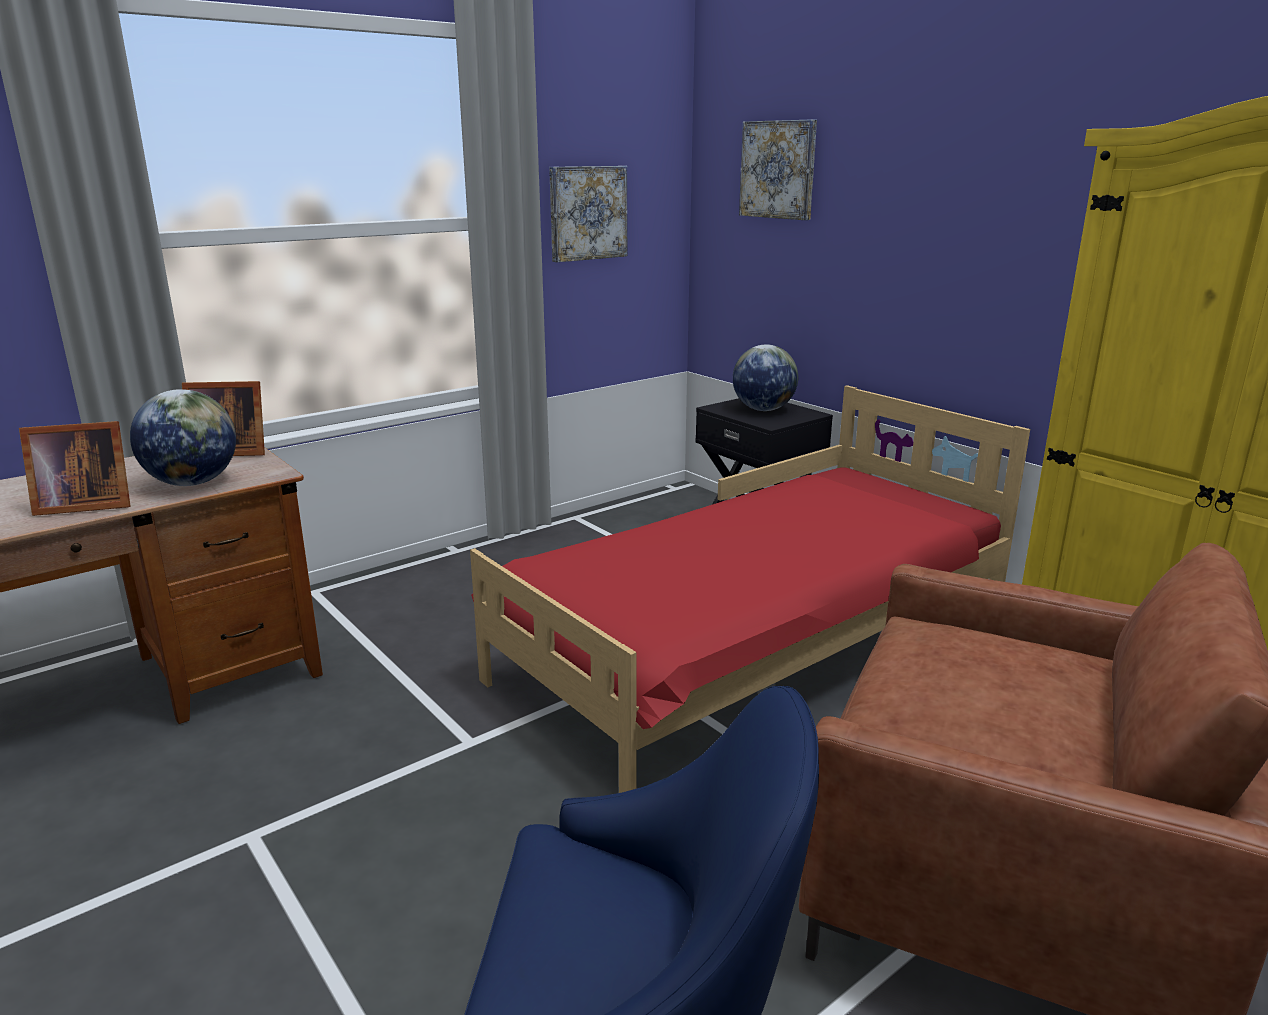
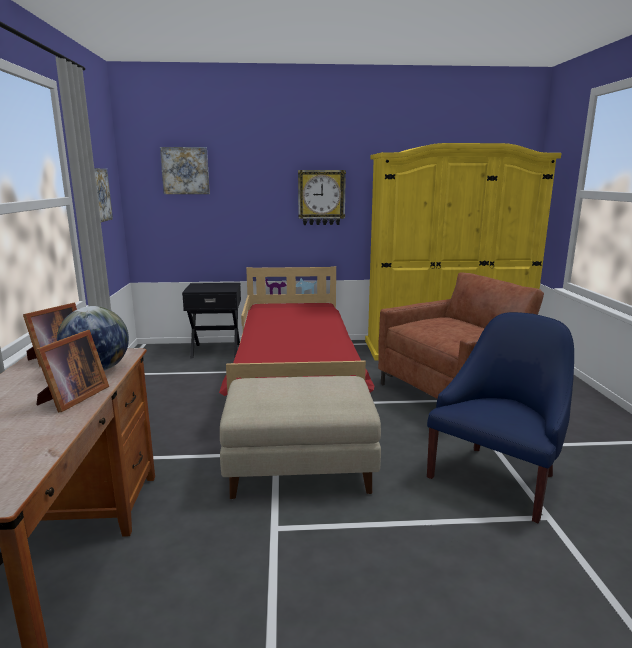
camera: 55 degrees left, 5 degrees down
(447, 786) = (301, 467): none -> beige ottoman
(763, 409) = (211, 286): globe -> none
(1028, 246) = (321, 197): none -> wall clock

